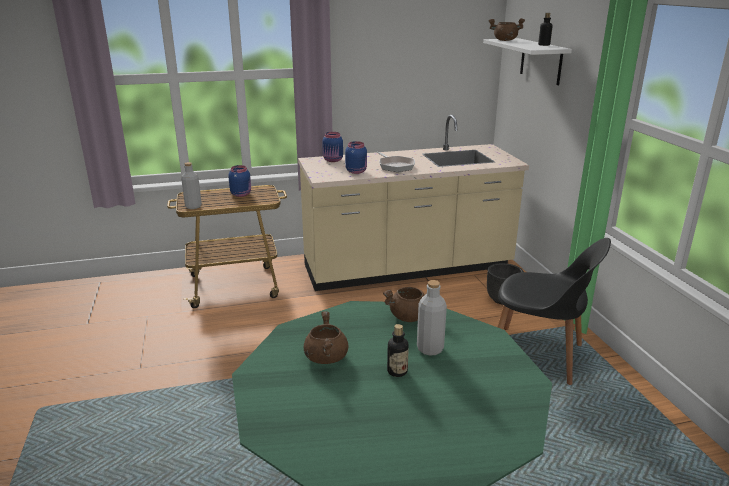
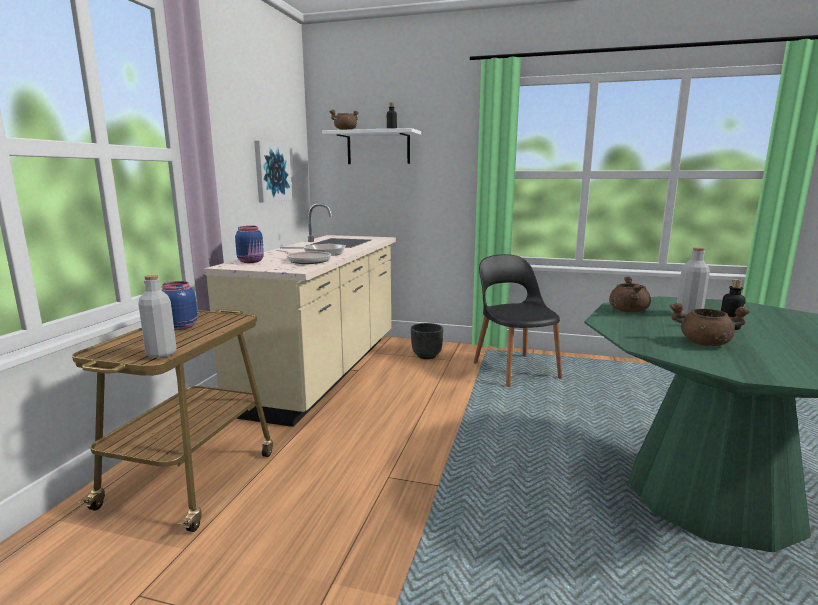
camera: 60 degrees left, 10 degrees down
(356, 171) = (307, 261): blue jar -> frying pan
(428, 78) = (272, 172): none -> picture
(539, 355) = (515, 369): black chair -> black chair turned 75 degrees counterclockwise

